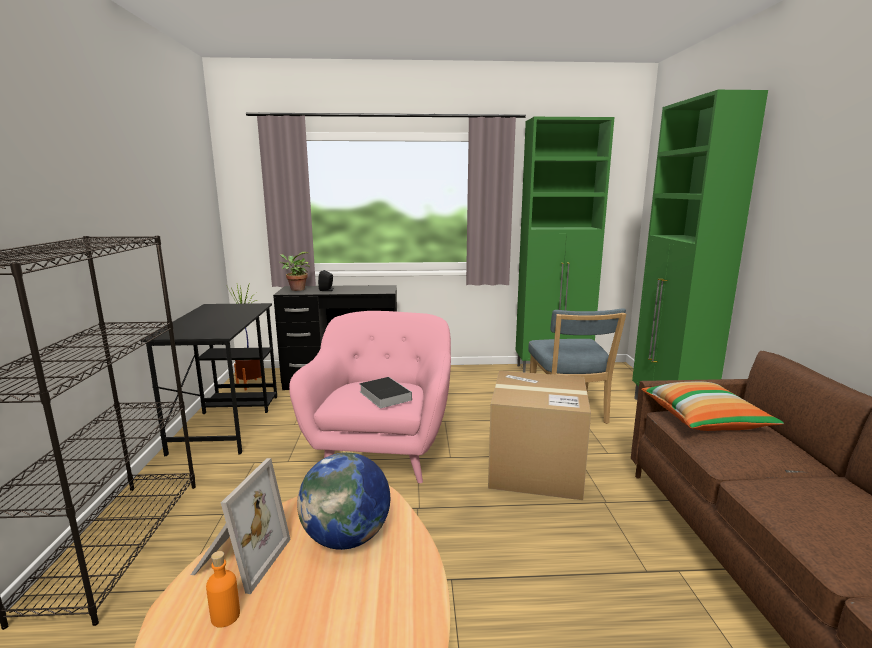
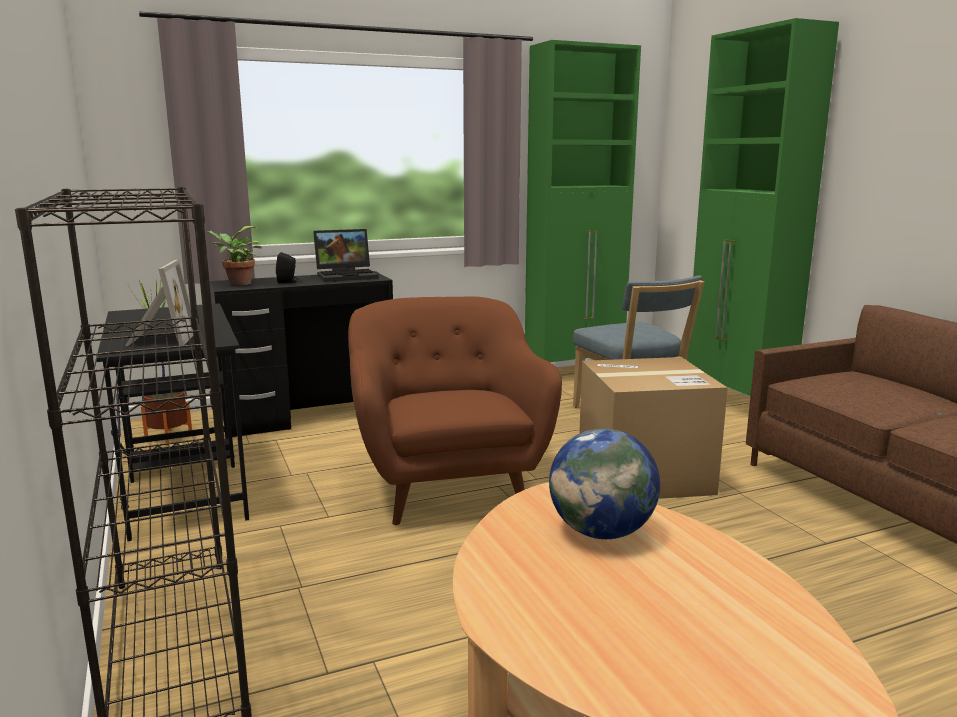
camera: 20 degrees left, 0 degrees up
(225, 616) = (561, 615): orange bottle -> none
(238, 559) = (507, 571): picture frame -> picture frame (160, 339)
(372, 288) = (347, 276): none -> laptop
(383, 395) = (471, 401): book -> none
(383, 451) = (447, 486): pink armchair -> brown armchair
(704, 420) = (832, 382): pillow -> none

